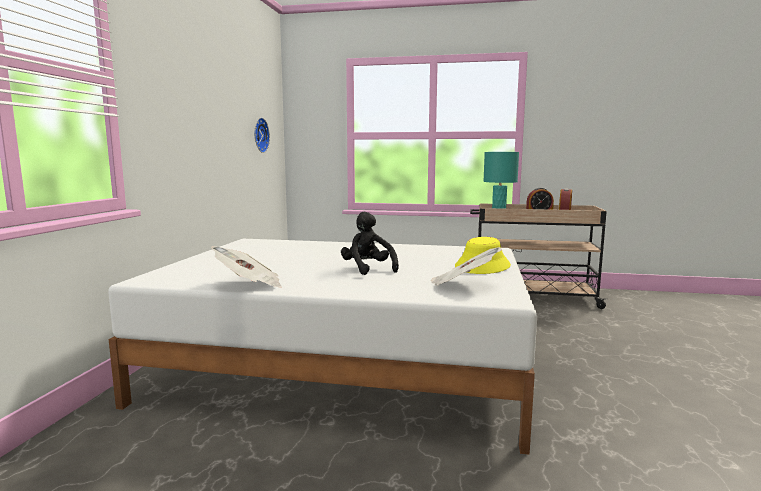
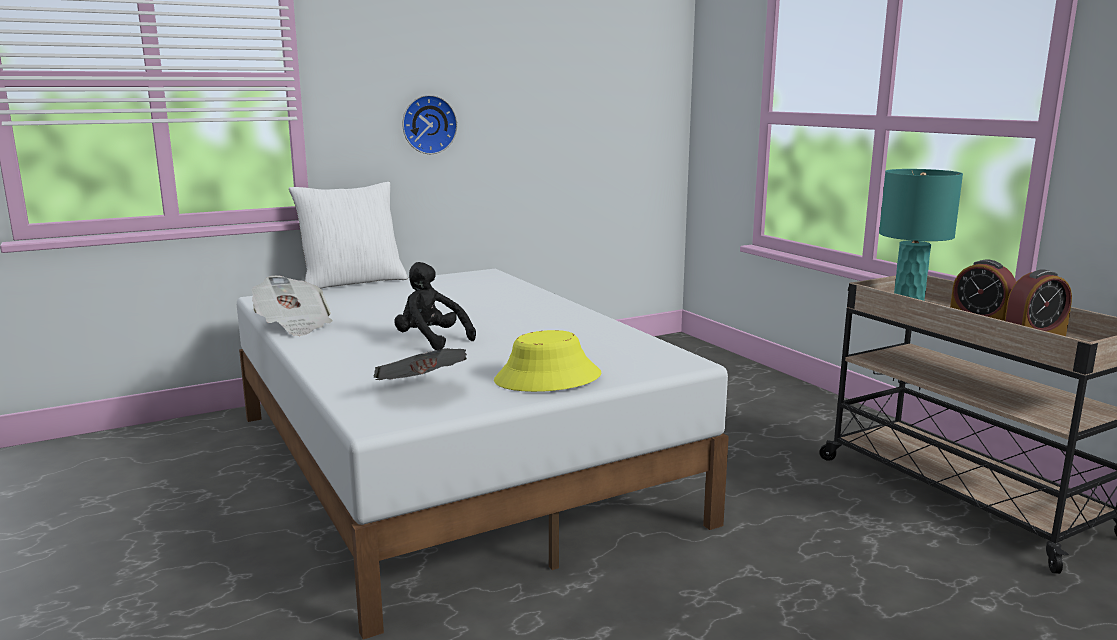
camera: 50 degrees right, 5 degrees up
(175, 259) = (352, 282): none -> white pillow
(259, 135) = (608, 118): wall clock -> wall clock (428, 124)
(368, 269) = (431, 341): black plush toy -> black plush toy turned 75 degrees counterclockwise

